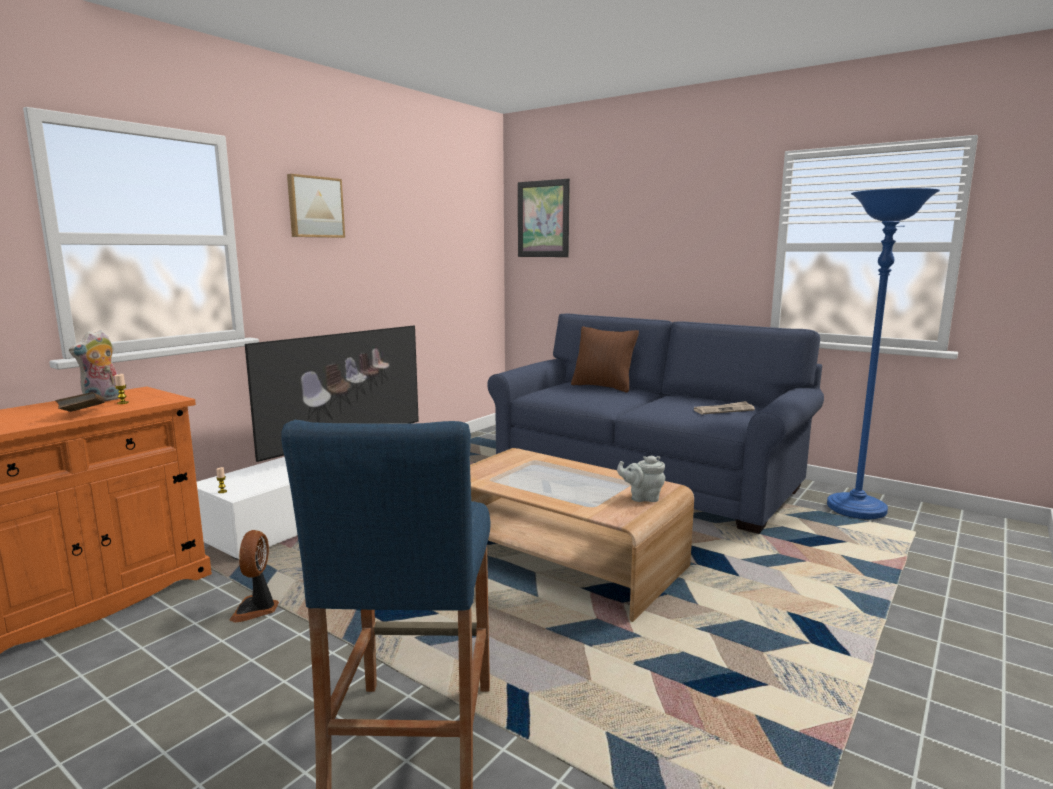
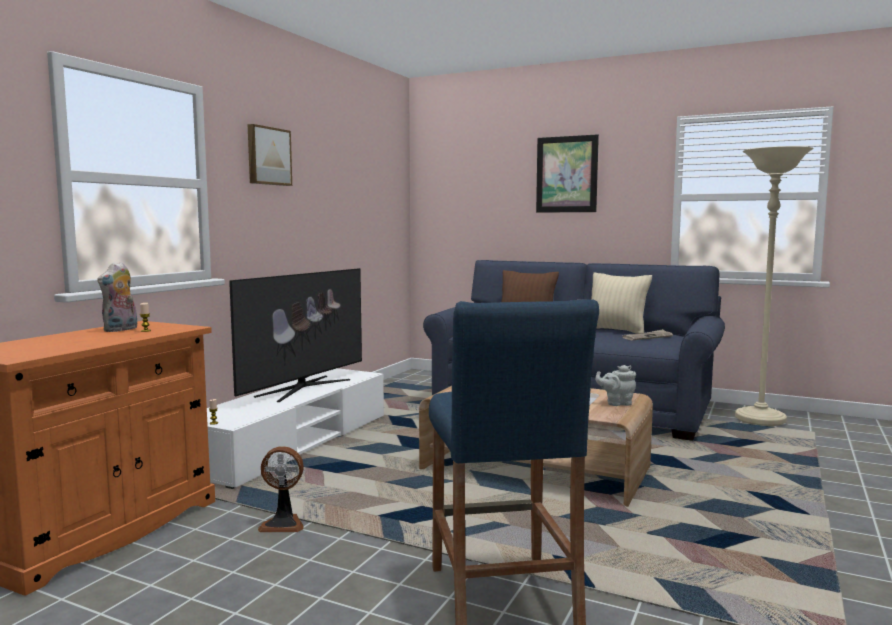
camera: 10 degrees left, 5 degrees down
(82, 414) = (123, 338): brown book -> none
(256, 609) = (283, 524): fan -> fan turned 75 degrees counterclockwise
(543, 219) = (451, 174): picture -> picture (566, 174)
(695, 399) = (616, 330): none -> beige pillow
(856, 509) = (760, 420): blue floor lamp -> beige floor lamp

